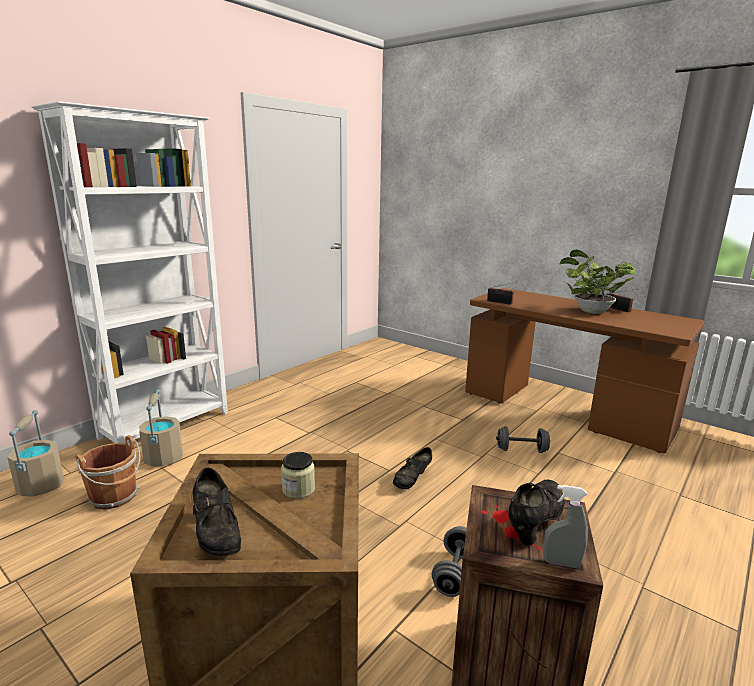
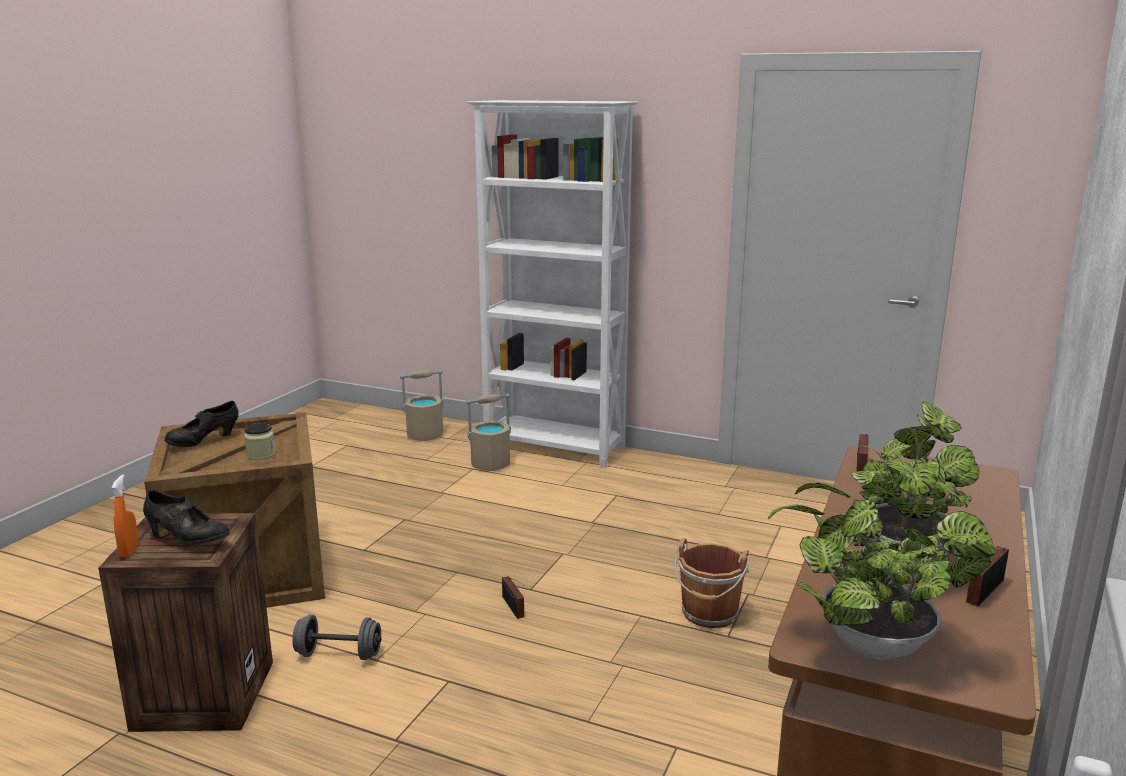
camera: 75 degrees right, 0 degrees up
(115, 497) = (419, 465): brown bucket -> brown bucket (709, 614)
(412, 480) = (513, 608): black shoe -> radio
(521, 450) = (657, 703): grey dumbbell -> none
(561, 563) = (129, 551): grey spray bottle -> orange spray bottle
(671, 327) = (865, 645): none -> potted plant

